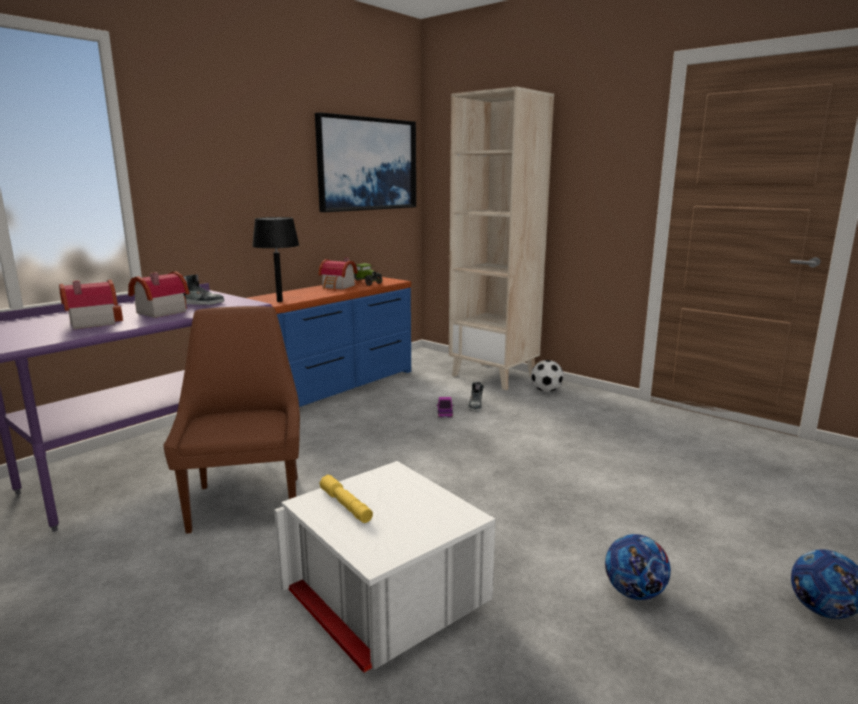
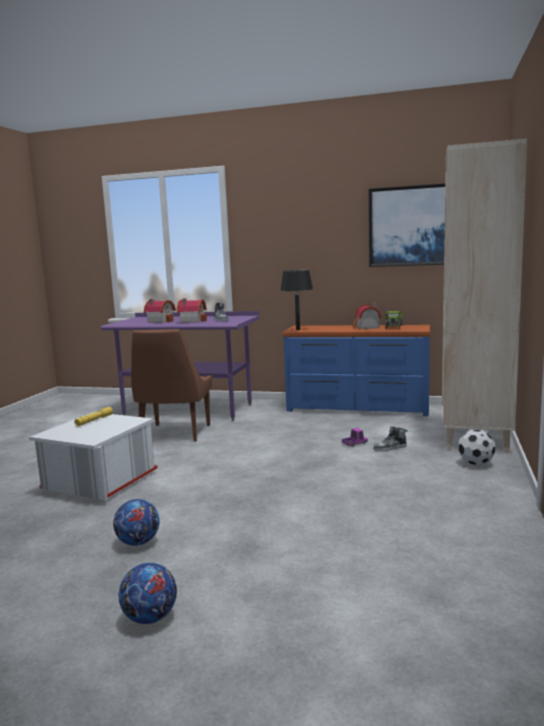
camera: 65 degrees right, 5 degrees down
(247, 501) = (174, 434): brown chair -> brown chair turned 135 degrees clockwise

